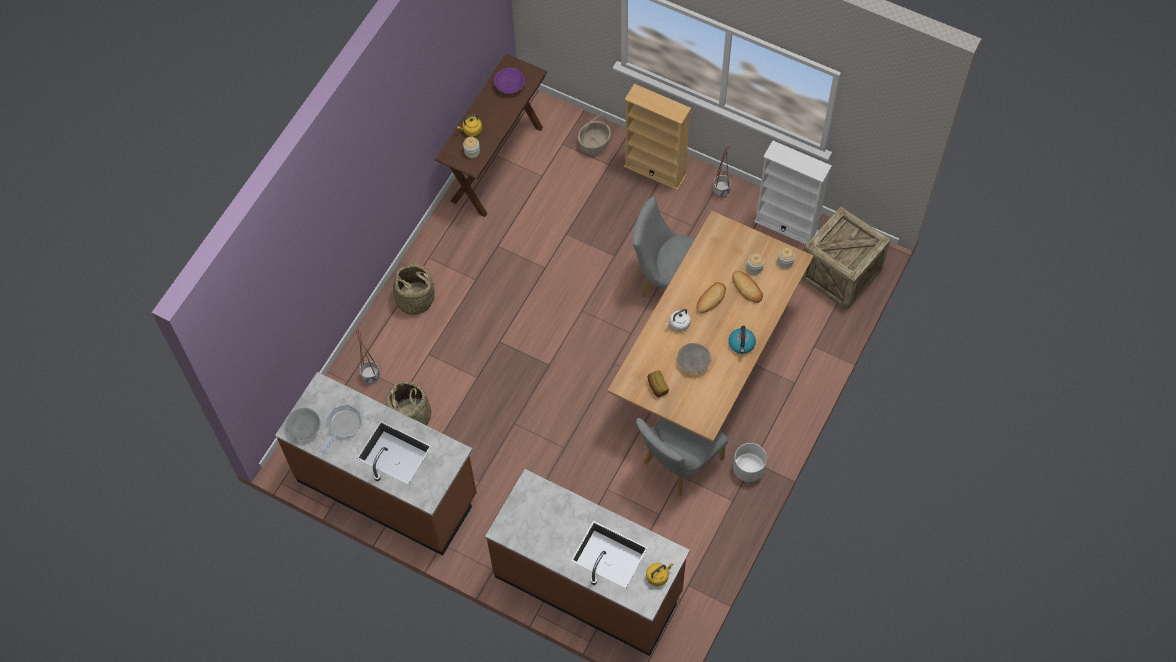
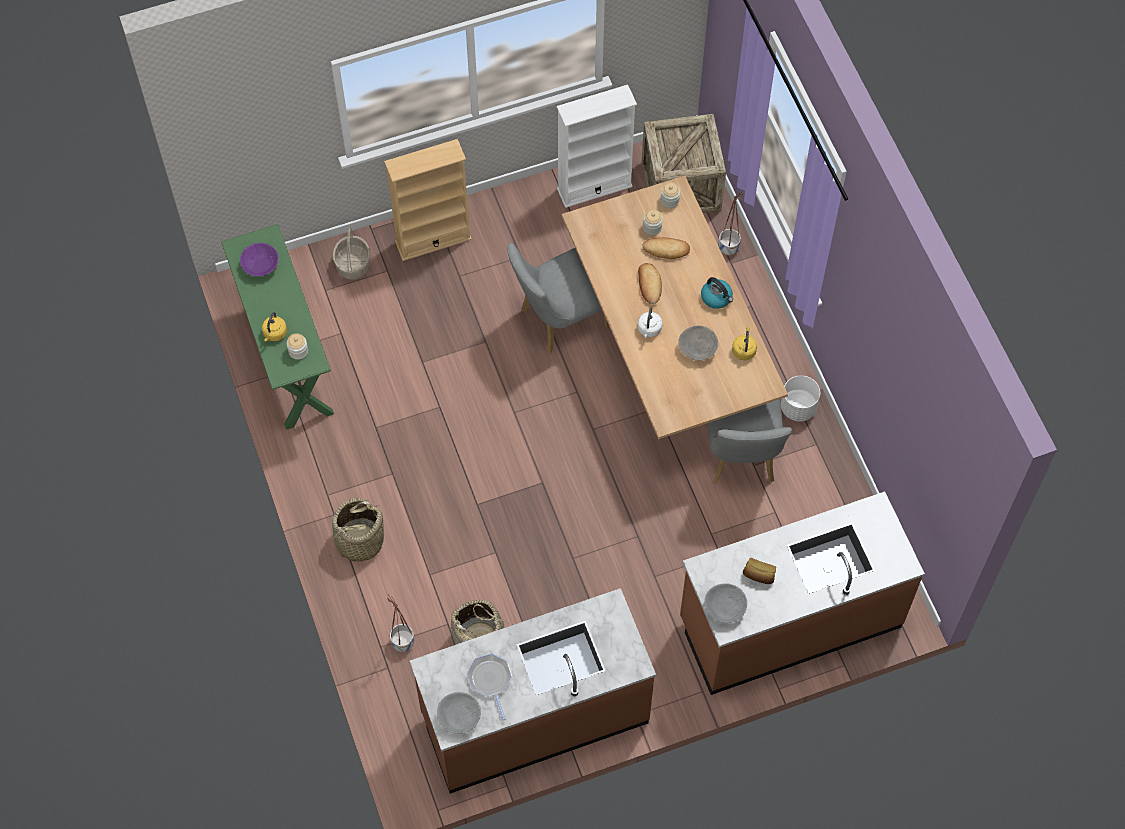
camera: 50 degrees left, 0 degrees up
(497, 163) = (288, 359): brown console table -> green console table
(514, 518) = (724, 607): none -> grey bowl
(657, 387) = (694, 395): bread -> bread (758, 575)
(658, 576) = (887, 535): yellow kettle -> yellow kettle (744, 350)
(721, 190) = (508, 206): planter -> planter (728, 248)

